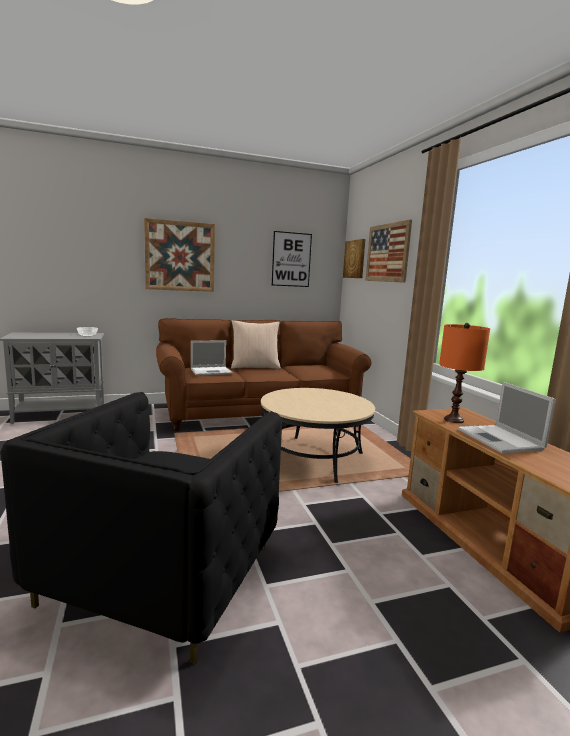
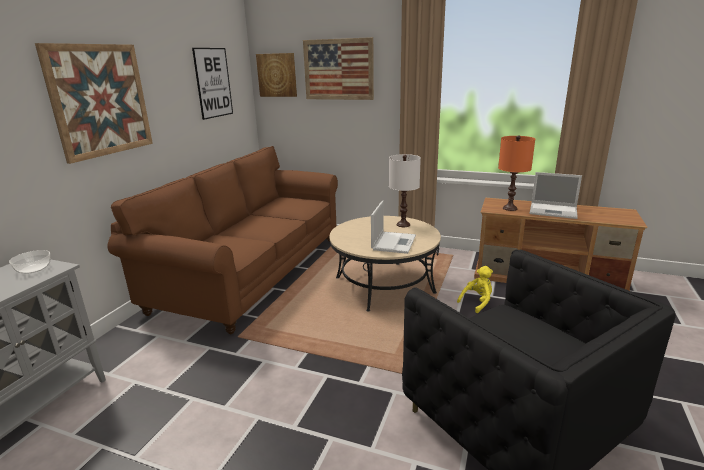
camera: 50 degrees left, 10 degrees up
(212, 371) = (228, 246): laptop -> laptop (394, 242)
(255, 367) = (237, 224): beige pillow -> none
(350, 404) = (403, 224): none -> white table lamp
(353, 508) = (477, 302): none -> yellow plush toy

